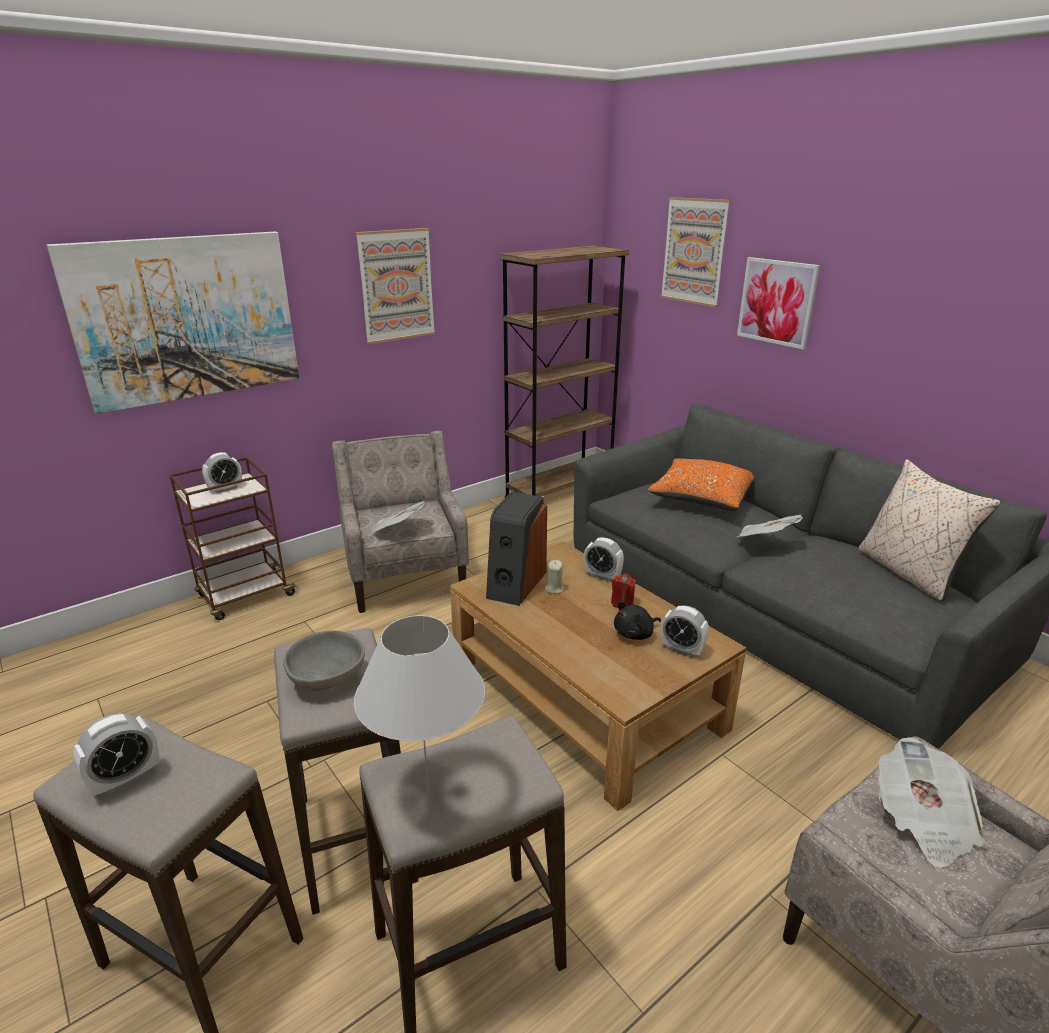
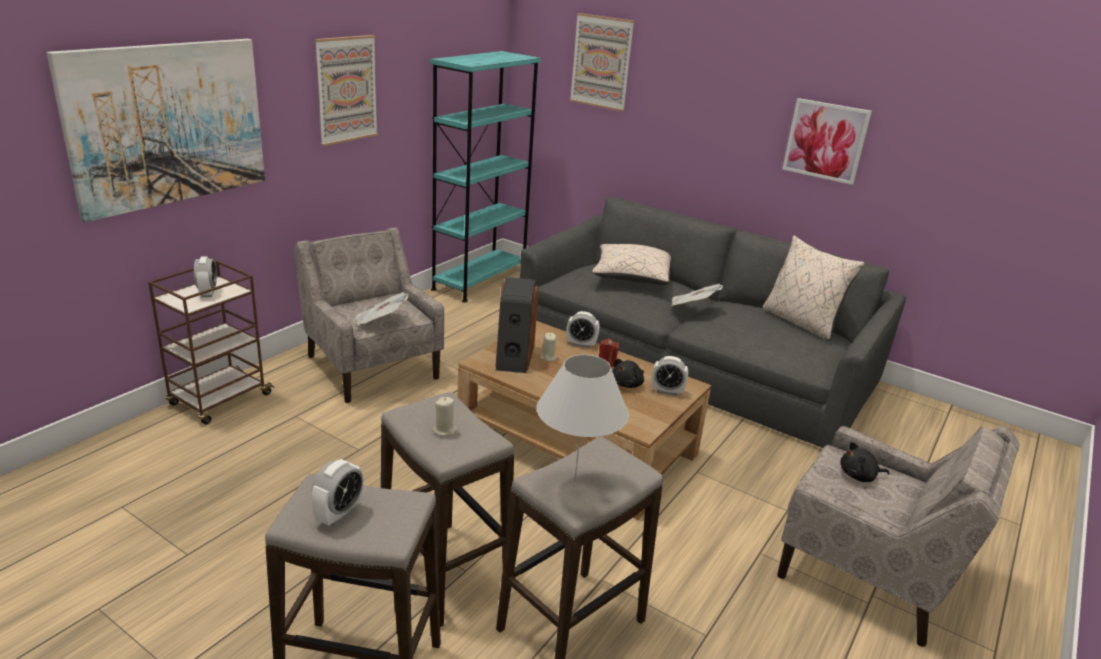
camera: 20 degrees left, 0 degrees up
(225, 489) = (207, 293): alarm clock -> alarm clock turned 45 degrees counterclockwise
(326, 679) = (445, 430): grey bowl -> beige candle
(559, 490) = (479, 281): brown bookcase -> turquoise bookcase
(701, 499) = (631, 277): orange pillow -> beige pillow
(777, 302) = (677, 109): picture -> picture (825, 141)
(923, 821) = (859, 476): newspaper -> black plush toy

